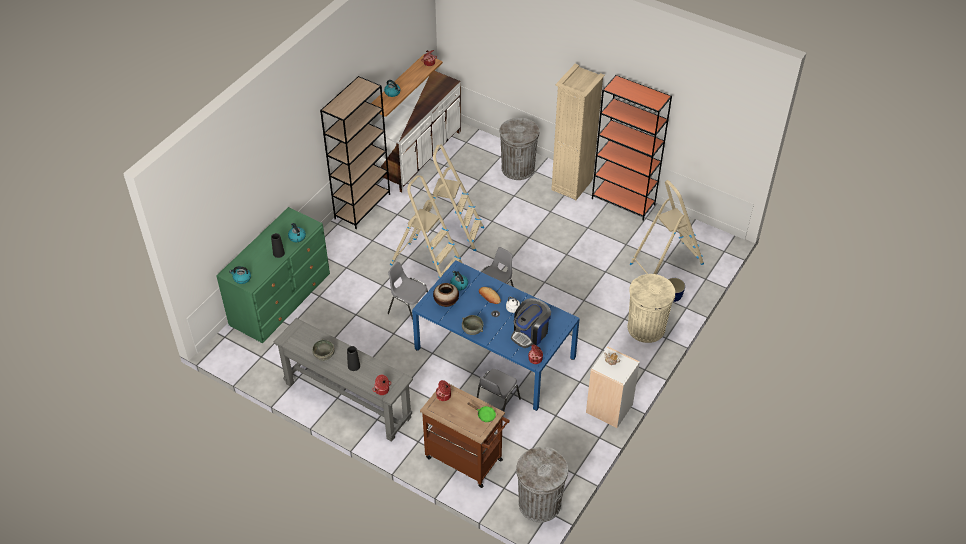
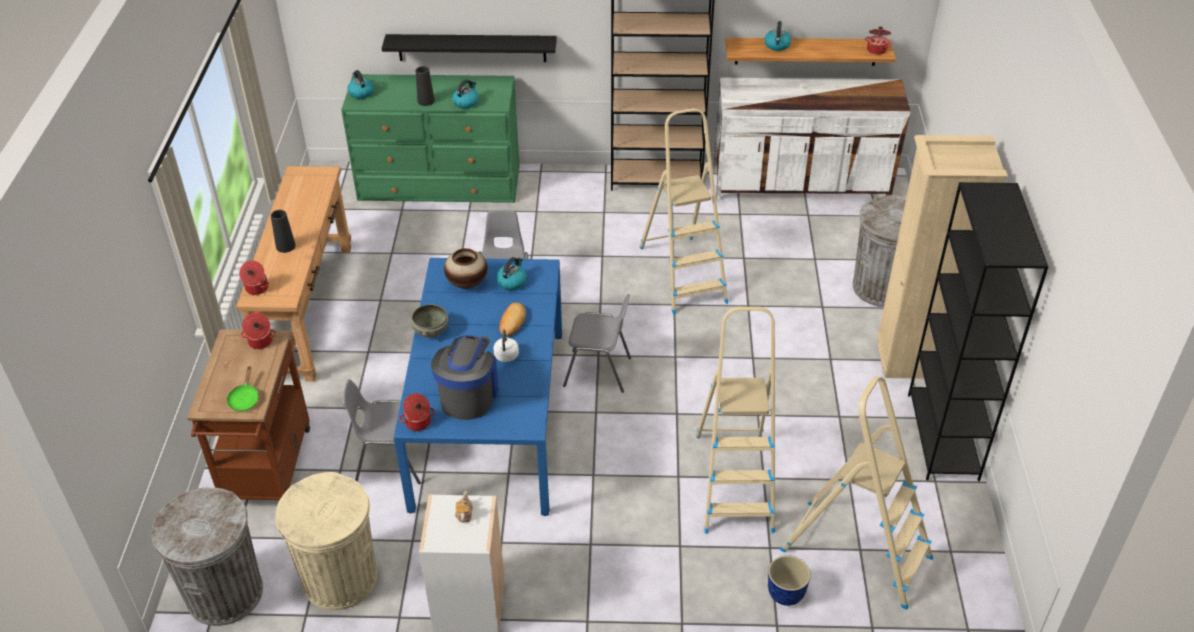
camera: 60 degrees right, 5 degrees down
(266, 208) = (472, 48): none -> black shelf
(324, 355) = (288, 214): grey bowl -> none
(347, 400) = (309, 310): grey console table -> brown console table
(427, 265) = (602, 279): beige step ladder -> beige step ladder (734, 482)
(530, 333) = (468, 395): coffee machine -> coffee machine turned 90 degrees clockwise
(623, 201) = (943, 437): orange bookcase -> black bookcase
(646, 328) = (683, 585): beige trash can -> beige trash can (339, 579)

